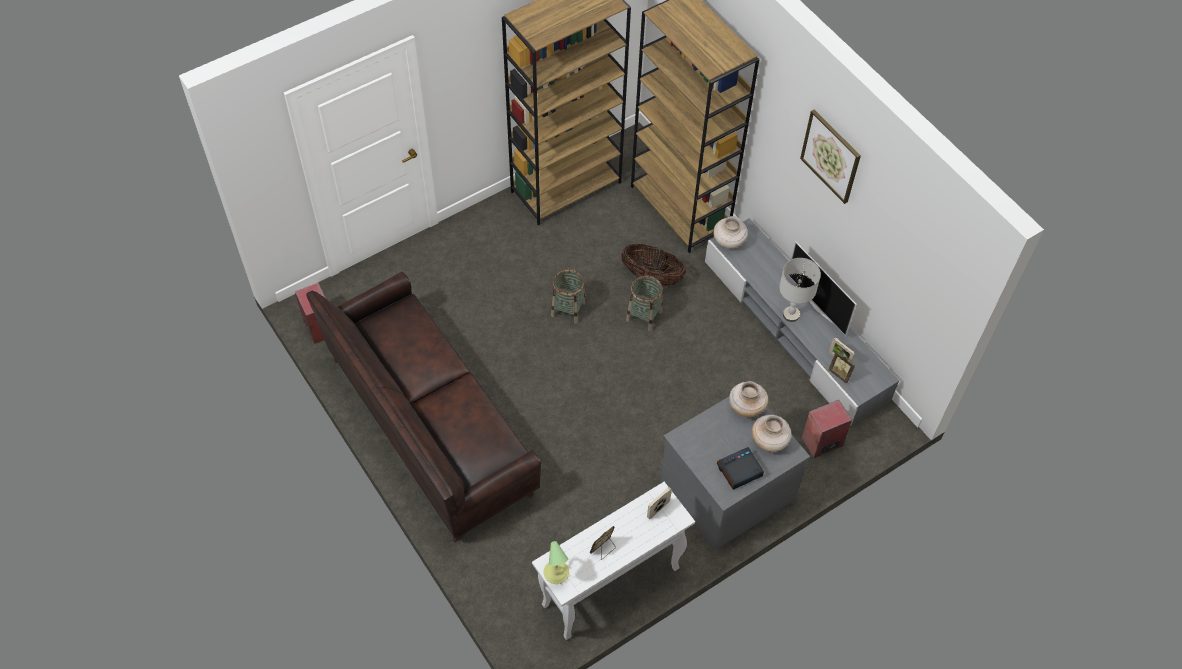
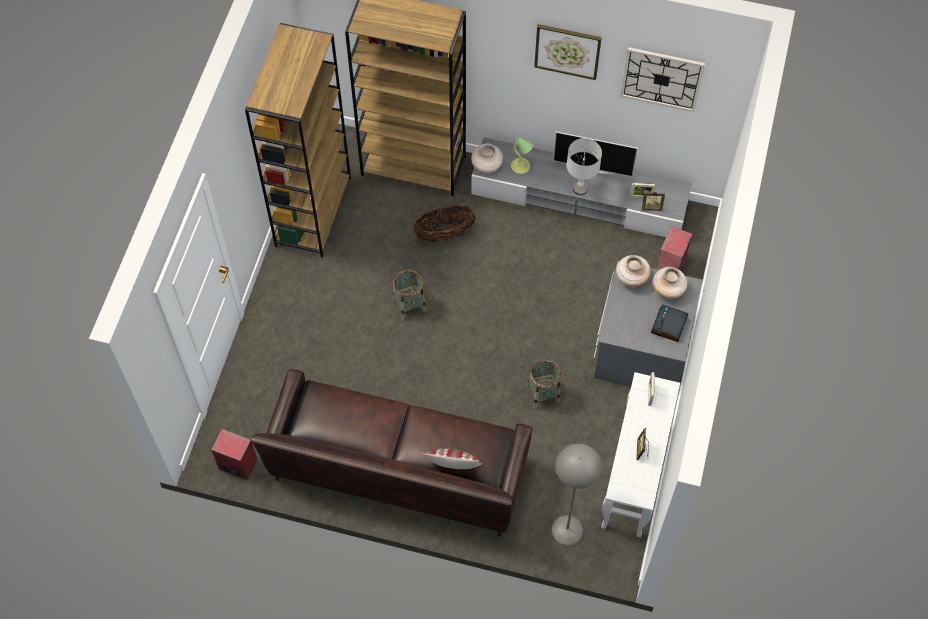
camera: 40 degrees left, 5 degrees up
(450, 444) = (453, 466): none -> pillow
(512, 582) = (567, 530): none -> grey floor lamp
(556, 573) = (629, 492): table lamp -> table lamp (521, 166)
(644, 316) = (468, 267): basket -> basket (543, 393)
(899, 237) = (661, 78): none -> wall clock

